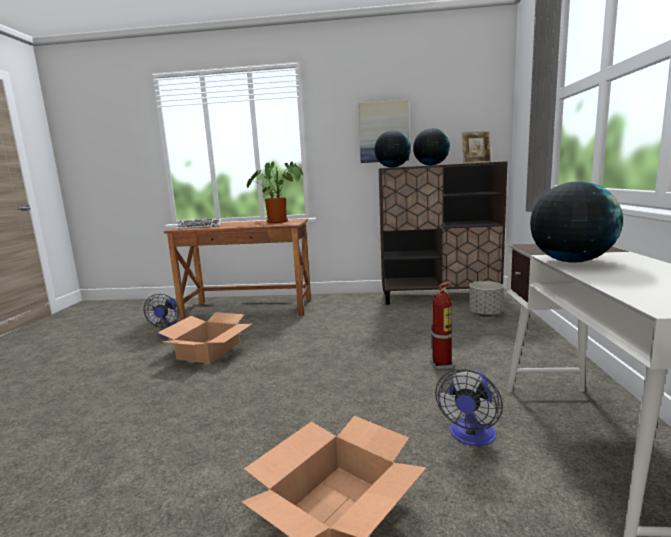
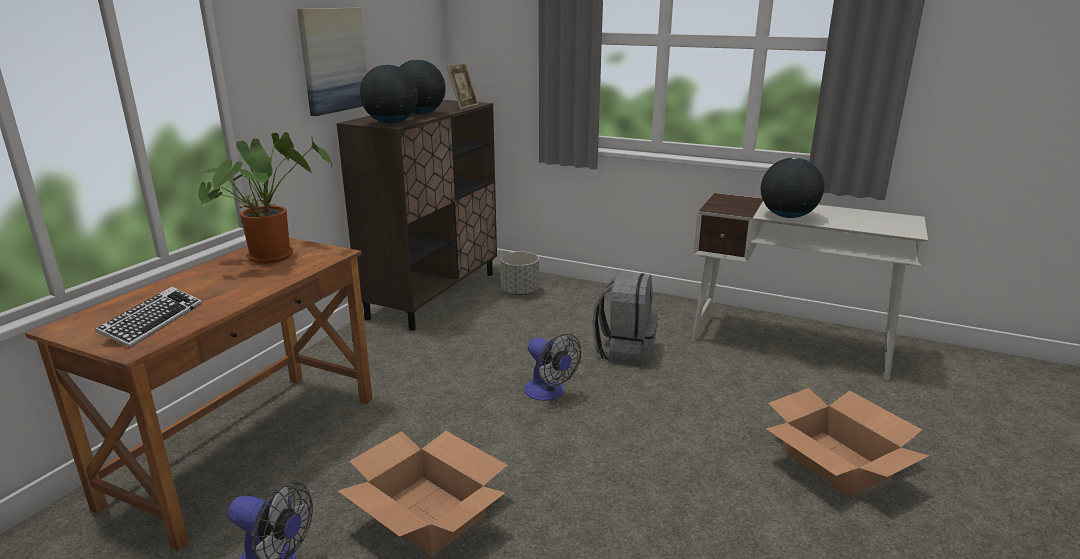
camera: 70 degrees left, 10 degrees up
(442, 365) = (625, 351): fire extinguisher -> grey backpack
(471, 437) = (755, 379): fan -> fan (549, 393)

